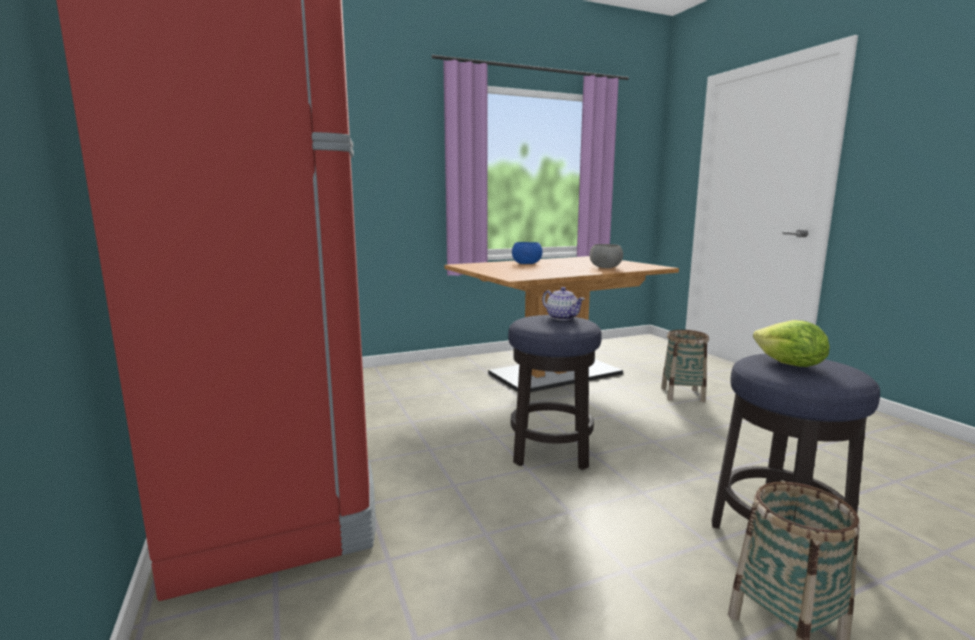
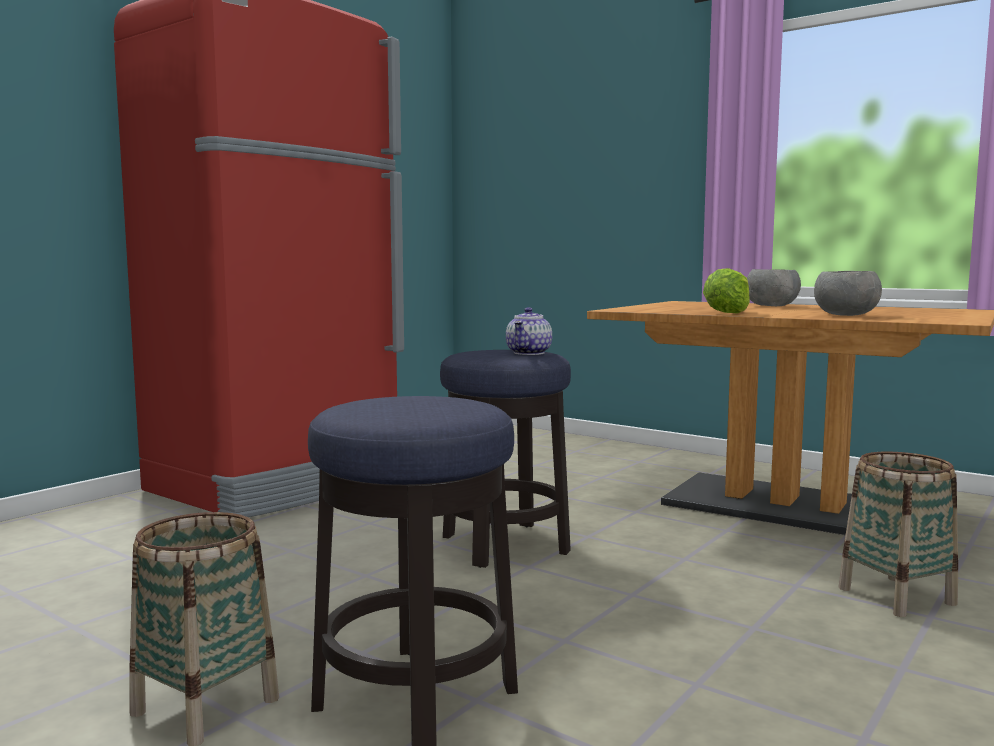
camera: 60 degrees right, 5 degrees down
(526, 264) = (771, 306): blue bowl -> grey bowl
(789, 365) = (407, 402): lettuce -> lettuce (727, 313)

